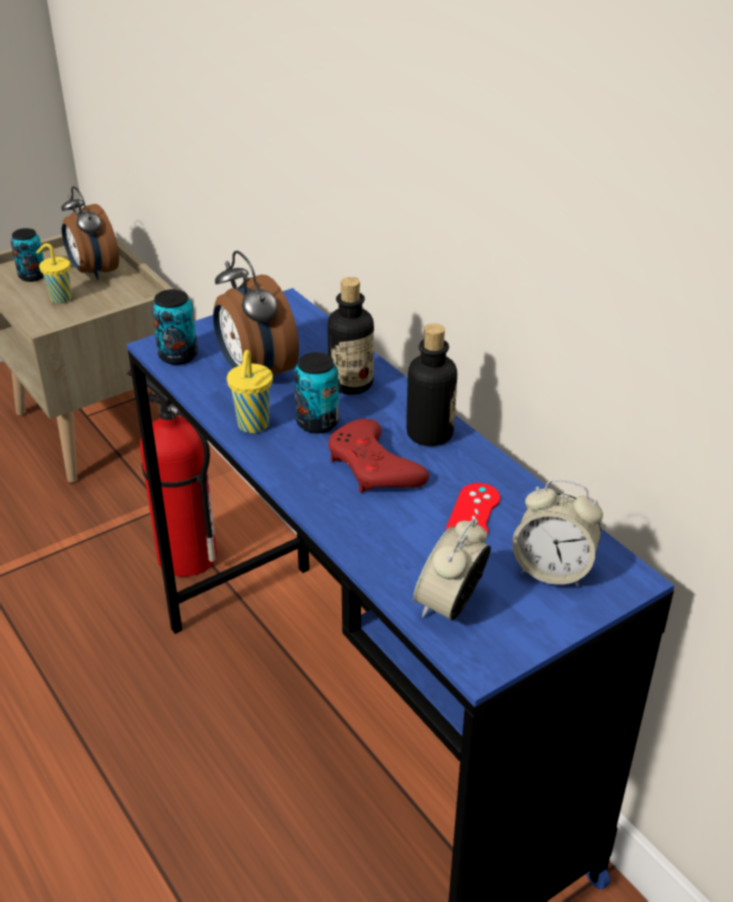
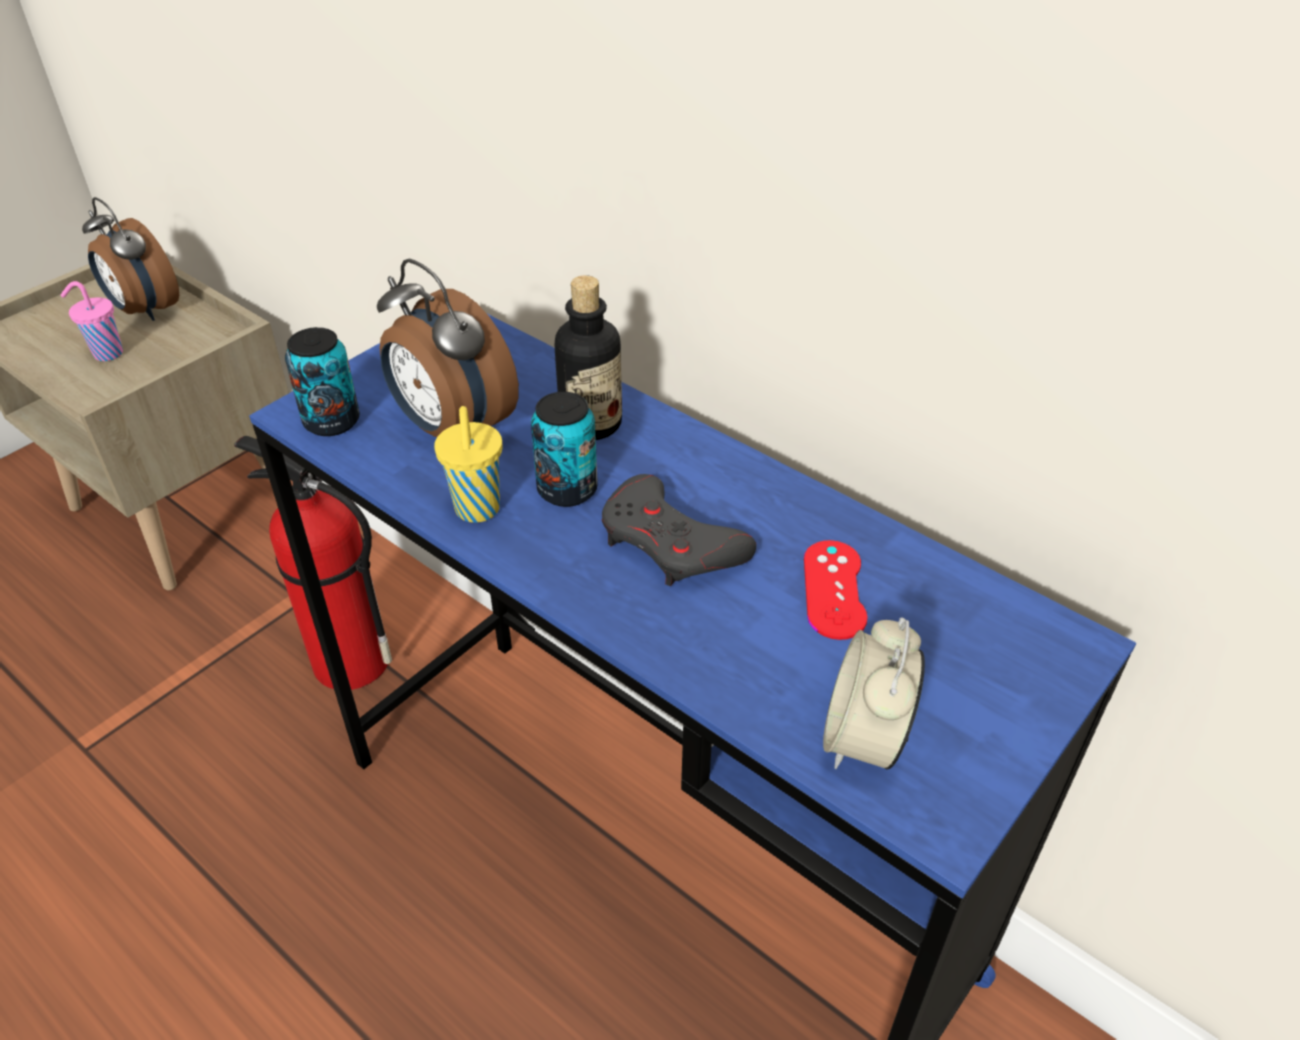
camera: 15 degrees left, 5 degrees up
(32, 276) = (59, 328): can -> none
(59, 298) = (106, 354): yellow cup -> pink cup
(373, 467) = (671, 542): red game controller -> grey game controller
(429, 433) = (726, 479): bottle -> none
(552, 569) = (974, 653): alarm clock -> none

